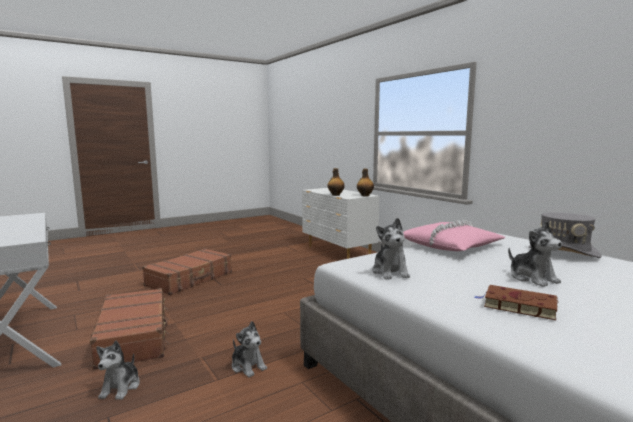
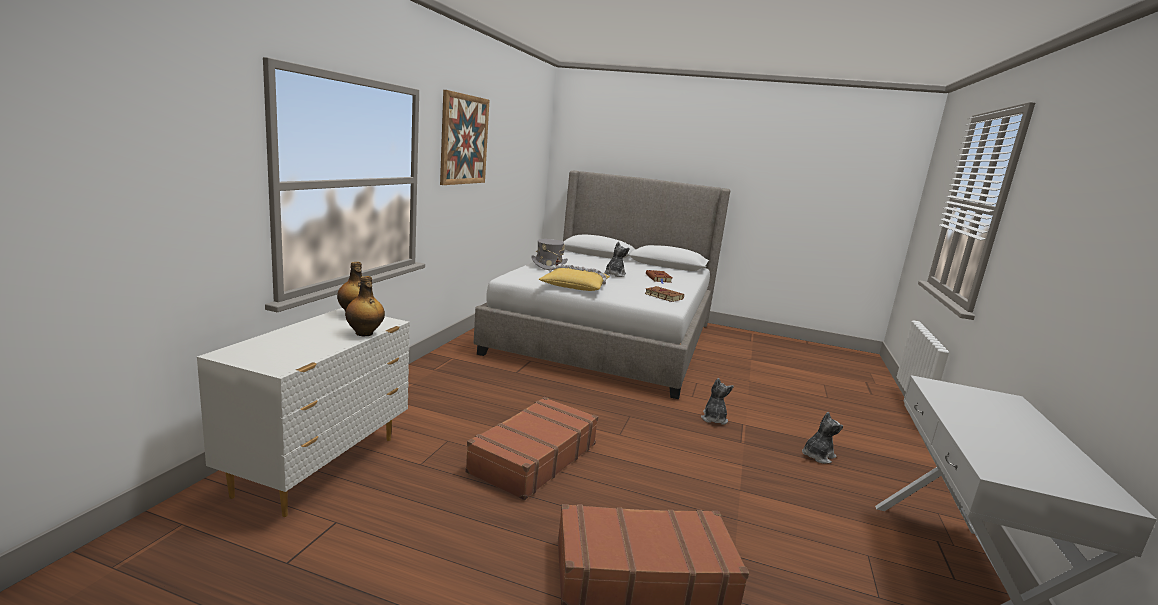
camera: 130 degrees left, 5 degrees up
(134, 336) = (793, 498): brown suitcase -> brown suitcase (533, 458)
(390, 272) = (662, 296): plush toy -> brown book
(450, 246) = (575, 285): pink pillow -> yellow pillow
(550, 91) = (464, 140): none -> picture

